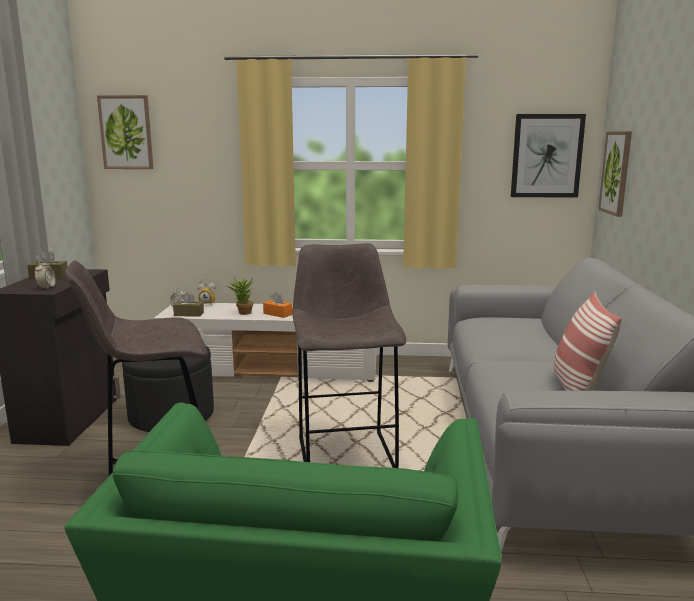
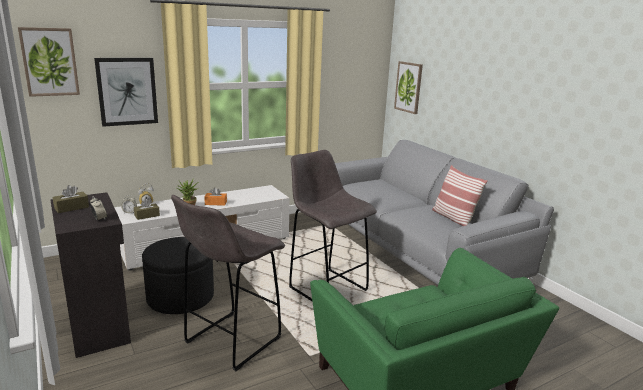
camera: 35 degrees left, 5 degrees up
(546, 156) = (362, 75): picture -> picture (127, 91)

